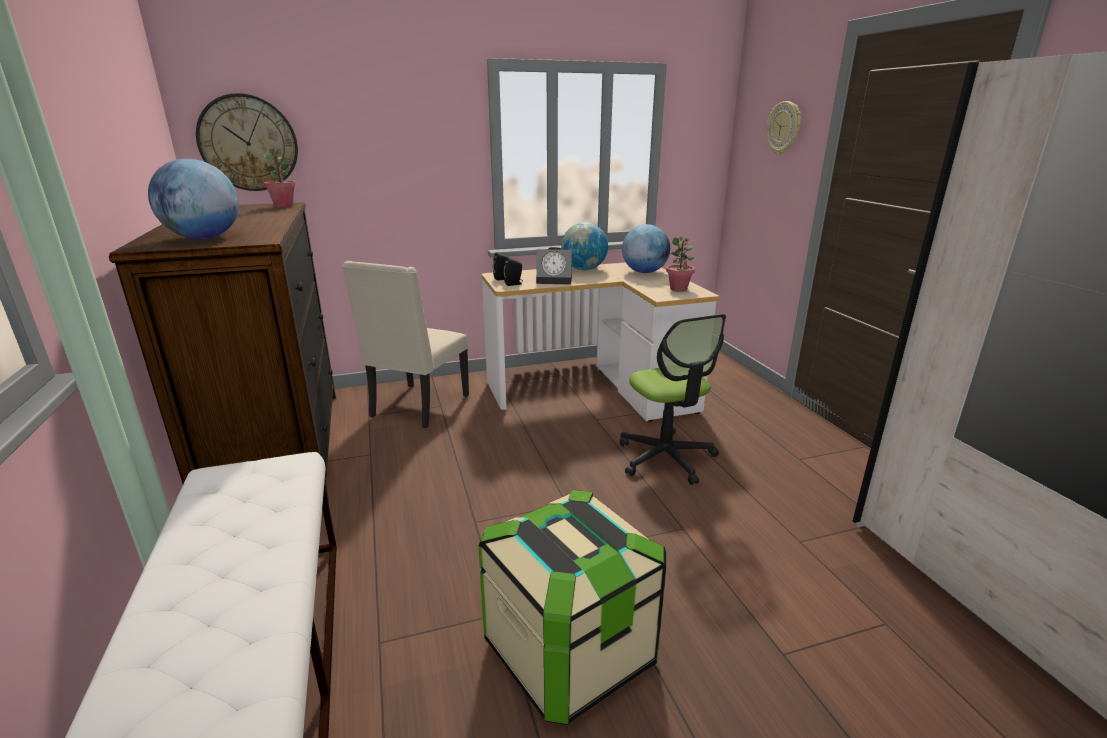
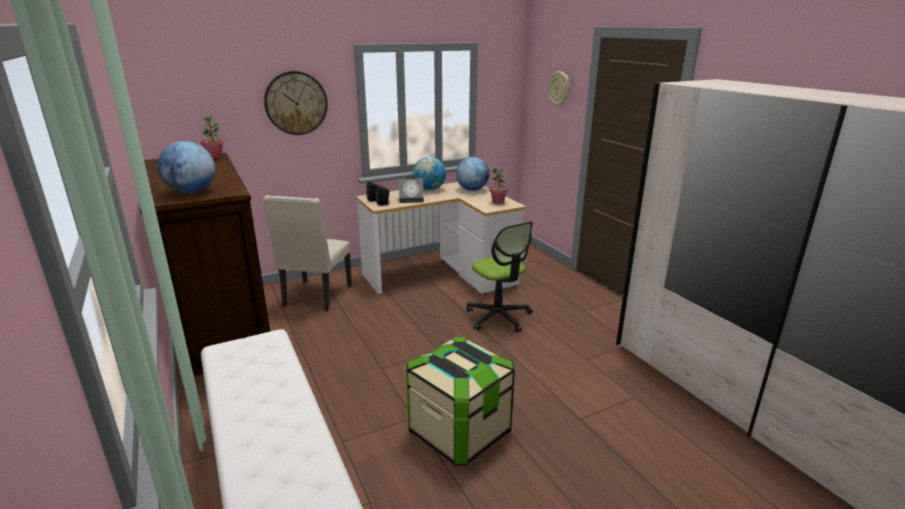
camera: 10 degrees left, 0 degrees up
(248, 143) = (182, 111): wall clock -> wall clock (296, 103)

